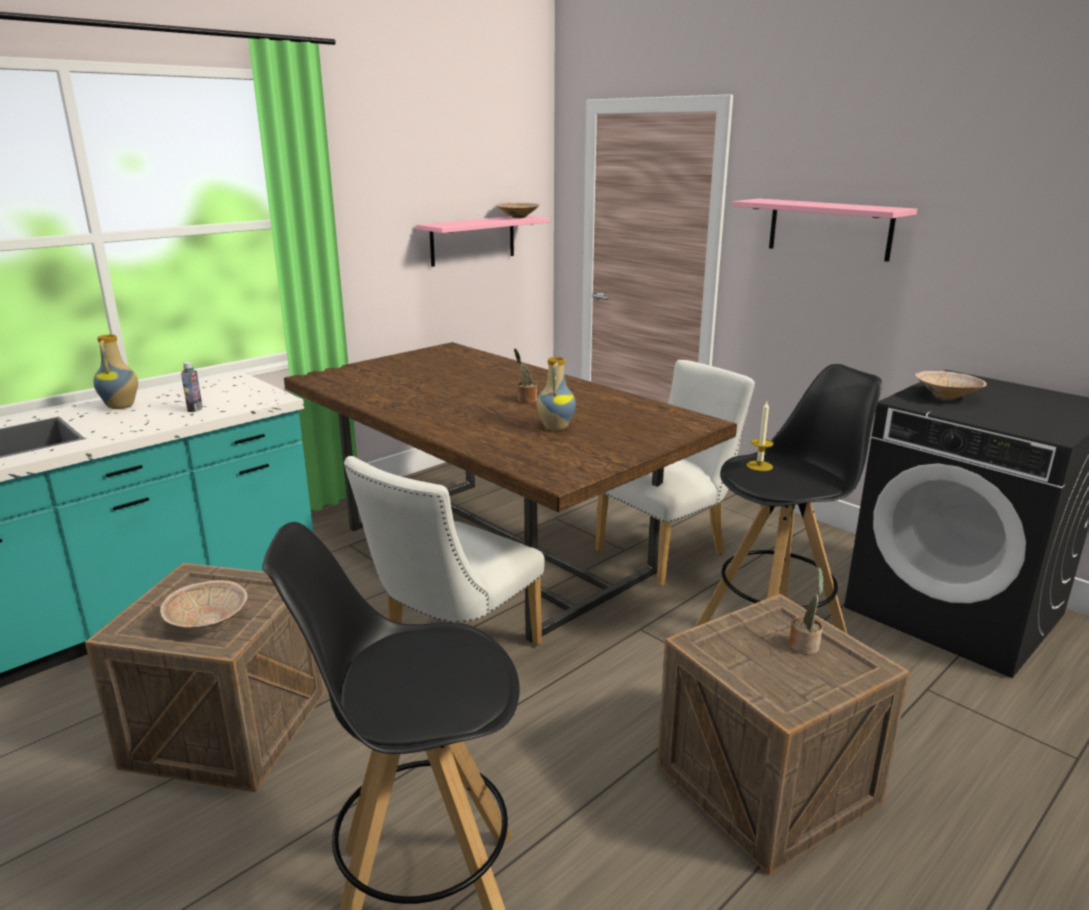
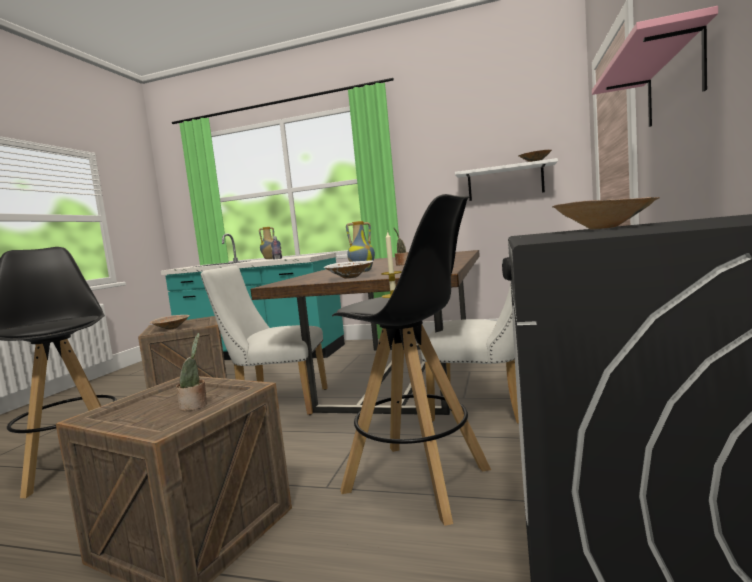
camera: 60 degrees right, 15 degrees down
(473, 240) = (505, 182): pink shelf -> white shelf
(622, 447) = (349, 278): none -> white bowl

